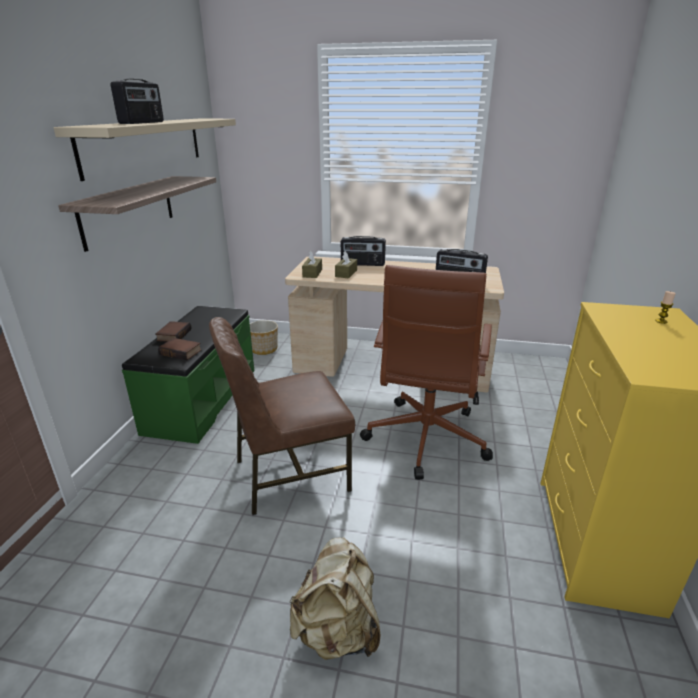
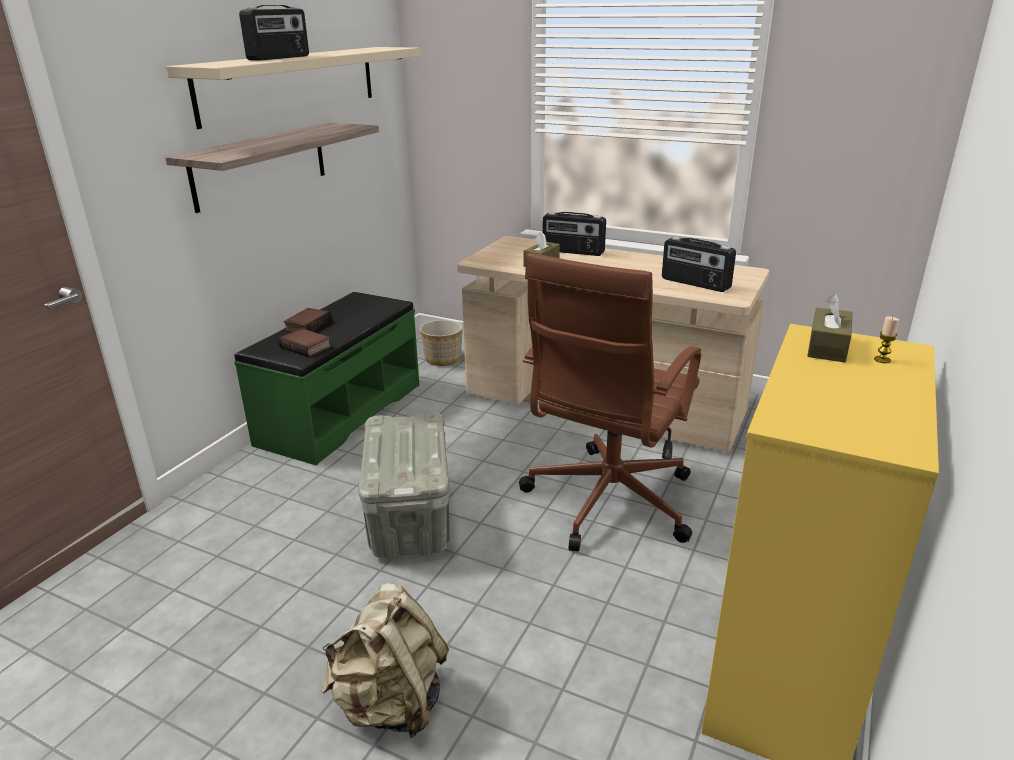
camera: 15 degrees right, 0 degrees up
(289, 474) = (409, 518): brown chair -> grey storage box
(312, 273) = (496, 259): brown tissue box -> brown tissue box (827, 347)

